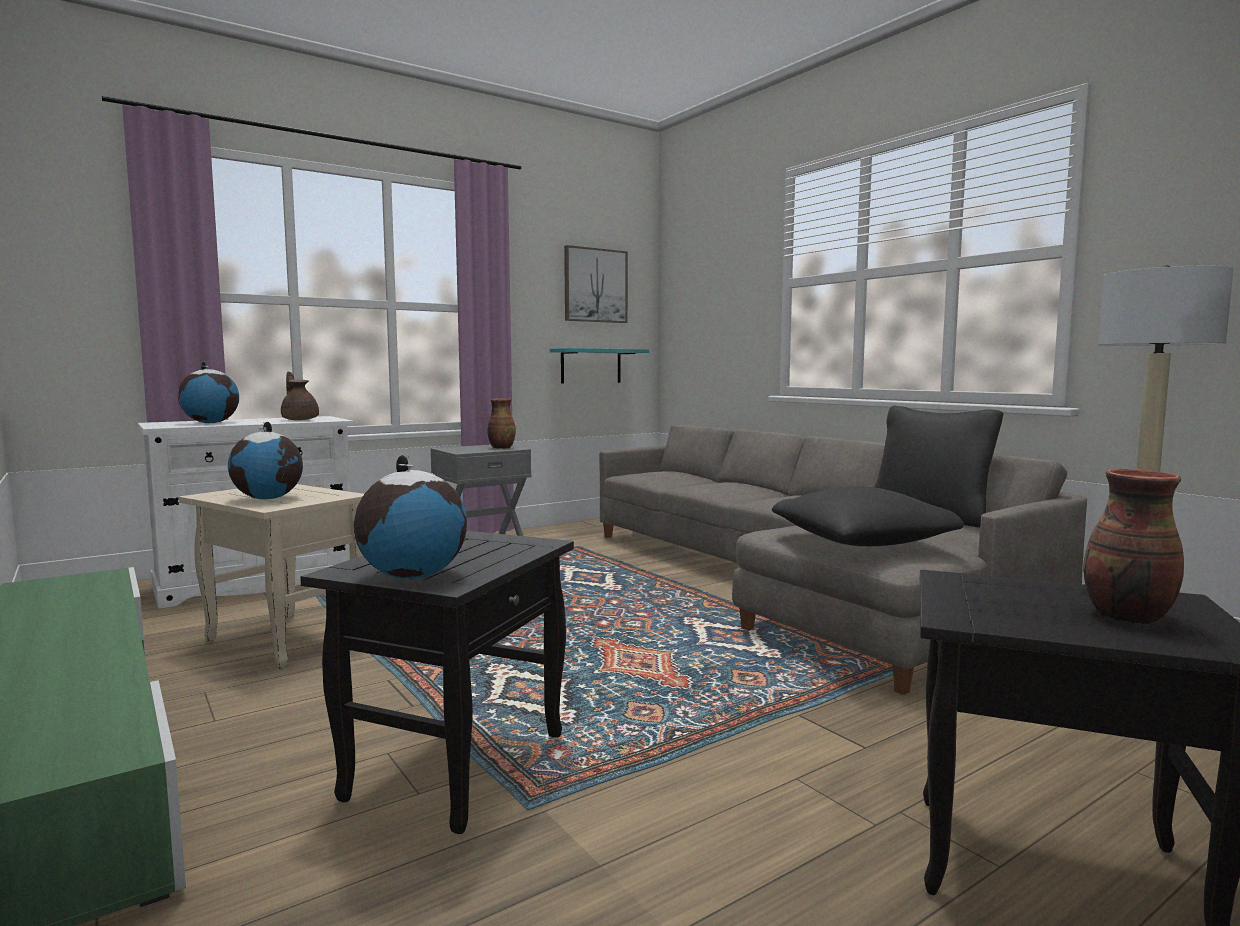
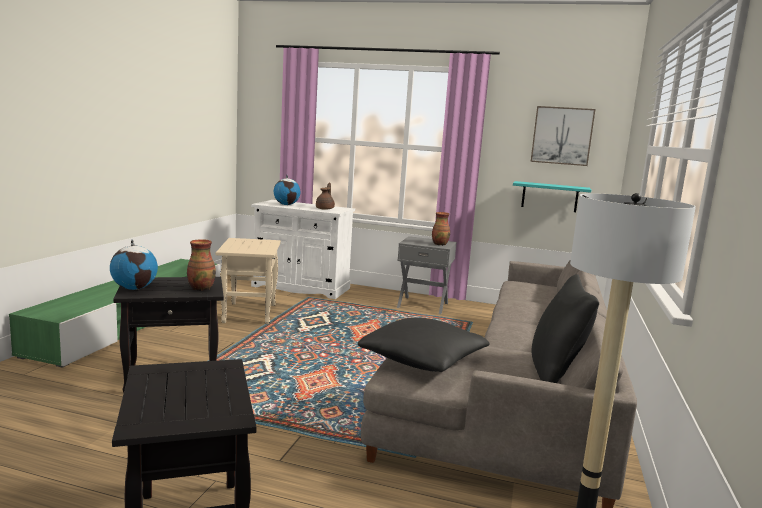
camera: 50 degrees right, 5 degrees up
(268, 498) = (241, 246): globe -> none
(1125, 616) = (181, 404): vase -> vase (201, 288)

